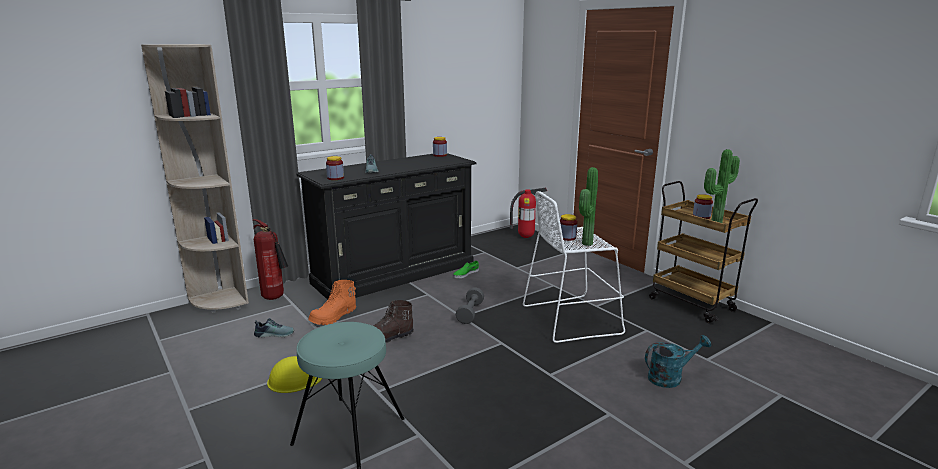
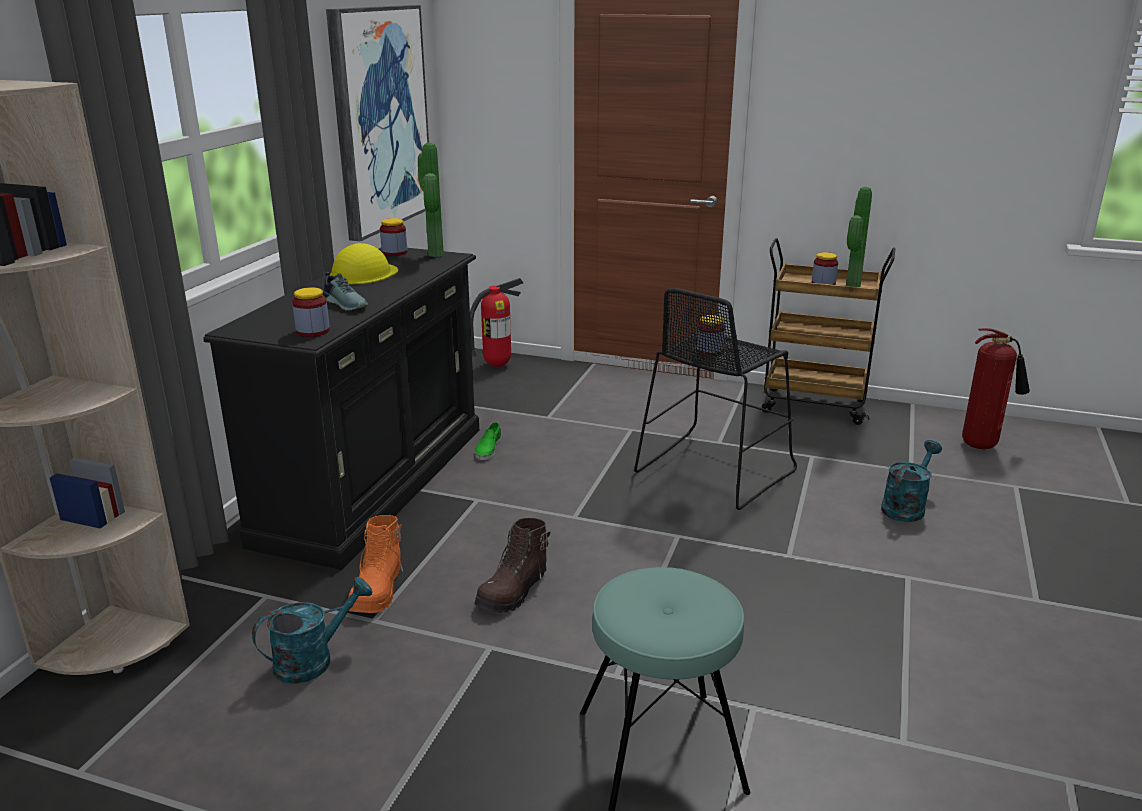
camera: 35 degrees left, 5 degrees up
(275, 298) = (214, 597): fire extinguisher -> fire extinguisher (983, 445)
(275, 334) = (313, 660): shoe -> turquoise watering can
(295, 379) = (464, 716): yellow hard hat -> yellow hard hat (363, 274)
(465, 86) = (379, 119): none -> picture
(470, 313) = (579, 508): grey dumbbell -> none
(571, 318) = (714, 469): white stool -> black stool
(585, 243) = (743, 354): potted plant -> potted plant (432, 255)

